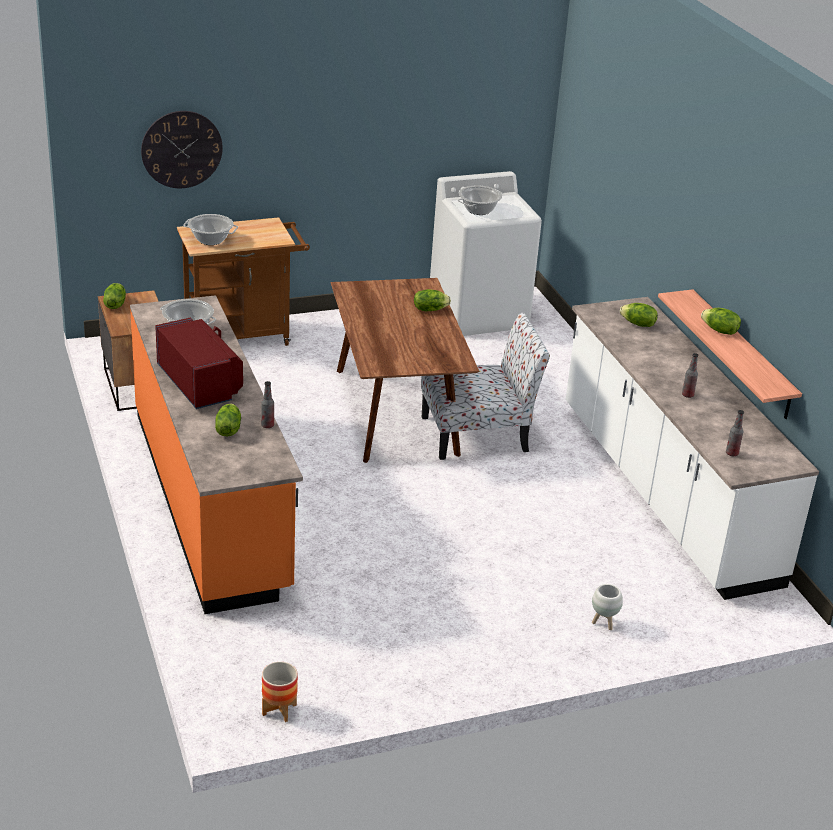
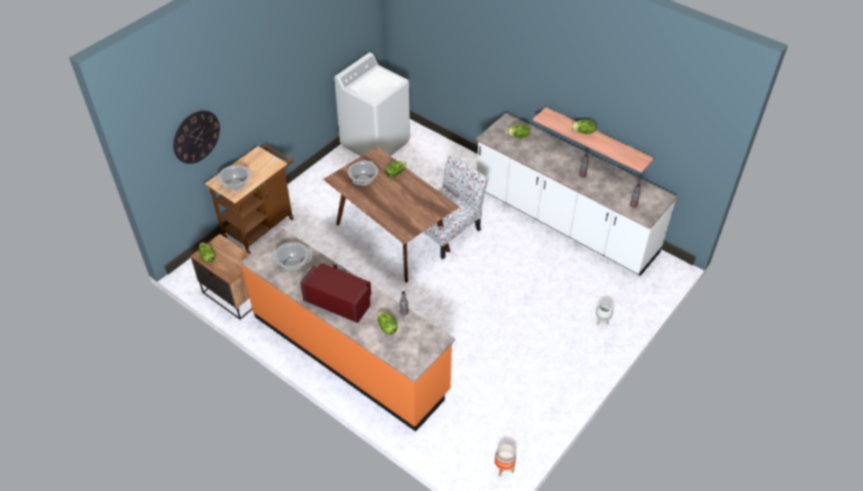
camera: 30 degrees left, 15 degrees up
(479, 210) = (371, 89): cooking pot -> cooking pot (363, 179)

